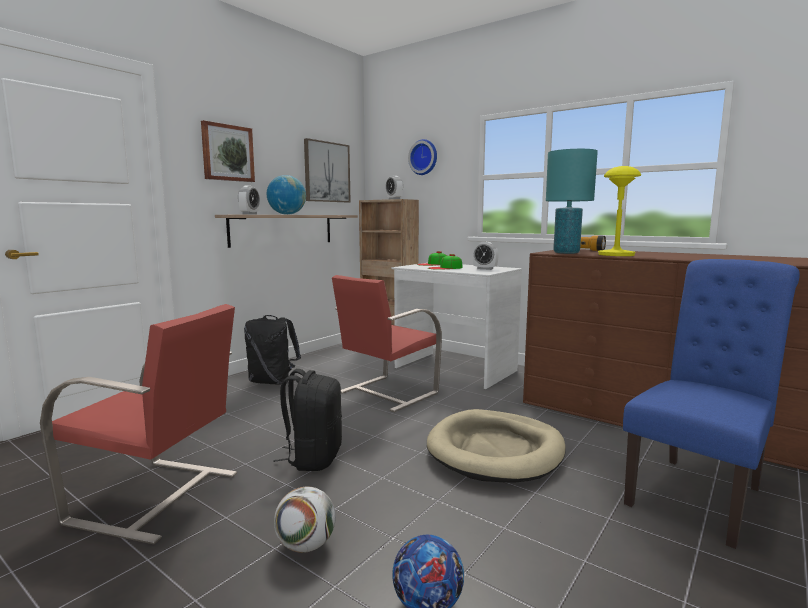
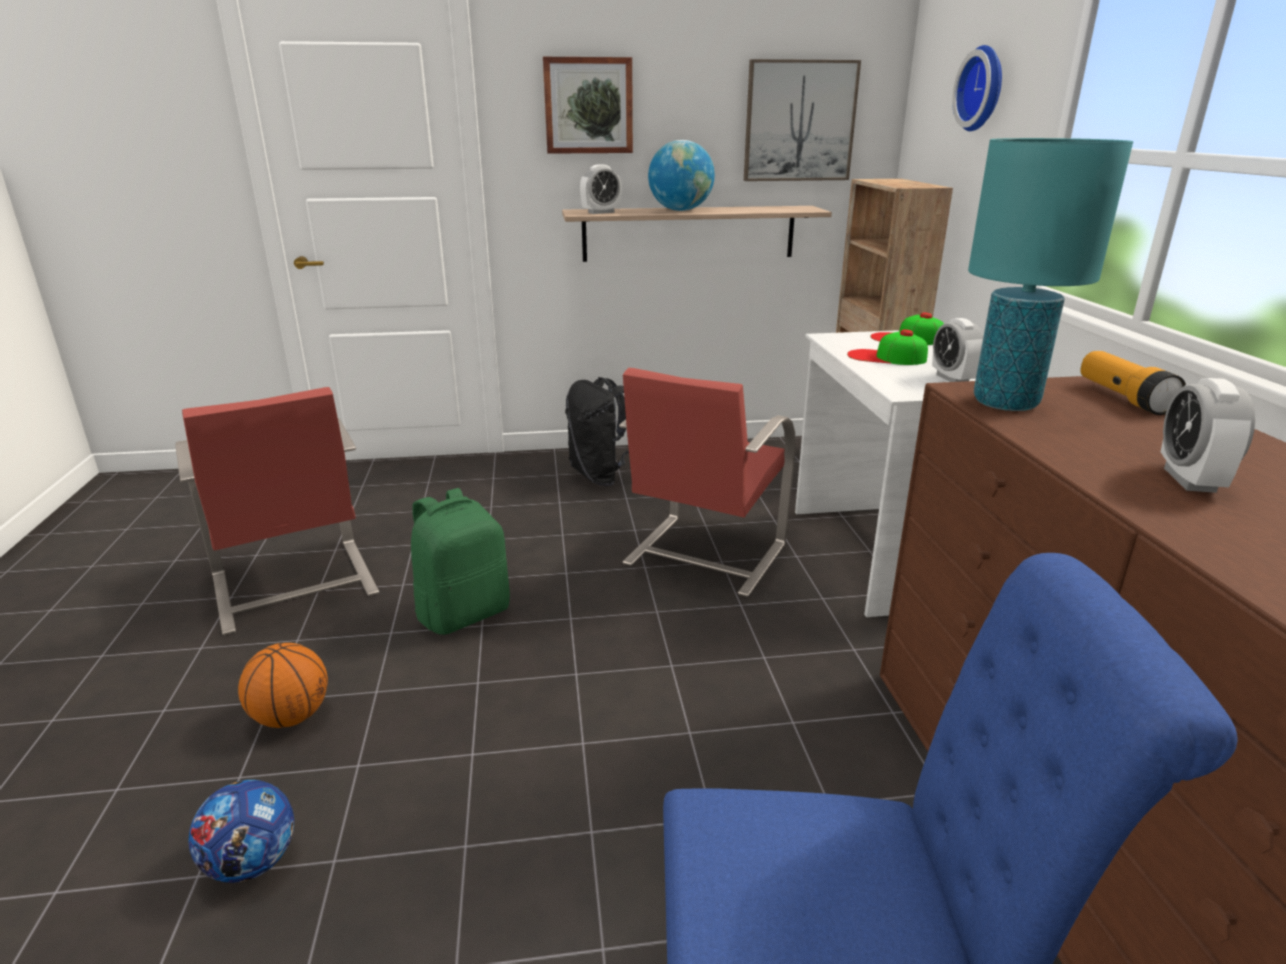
camera: 45 degrees right, 15 degrees up
(306, 545) = (291, 716): football -> basketball
(313, 458) = (464, 613): black backpack -> green backpack
(386, 393) = (703, 555): red chair -> red chair turned 60 degrees counterclockwise
(394, 199) = (901, 184): alarm clock -> alarm clock (1189, 480)
(496, 450) = (668, 733): beige dog bed -> none
(616, 255) = (1084, 446): yellow table lamp -> none

